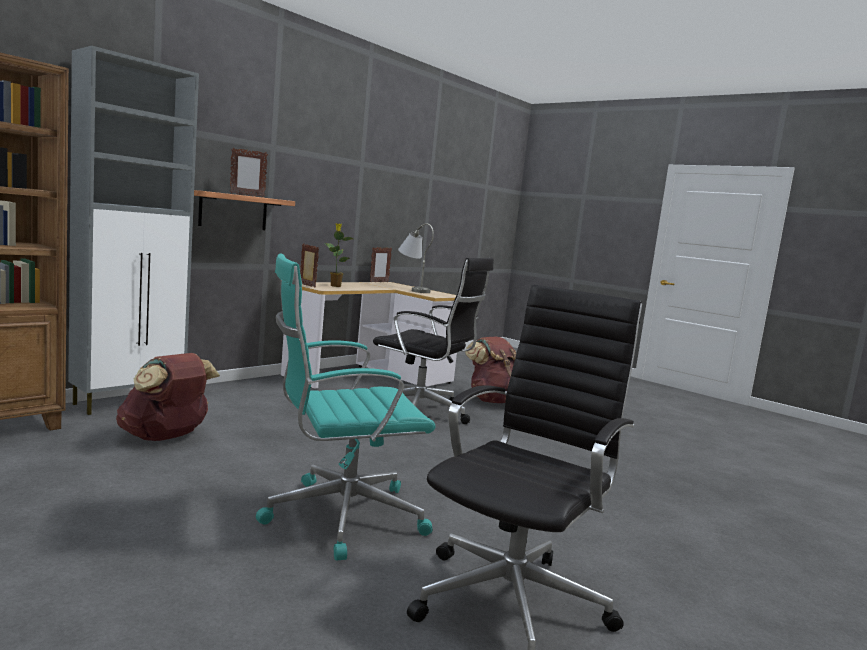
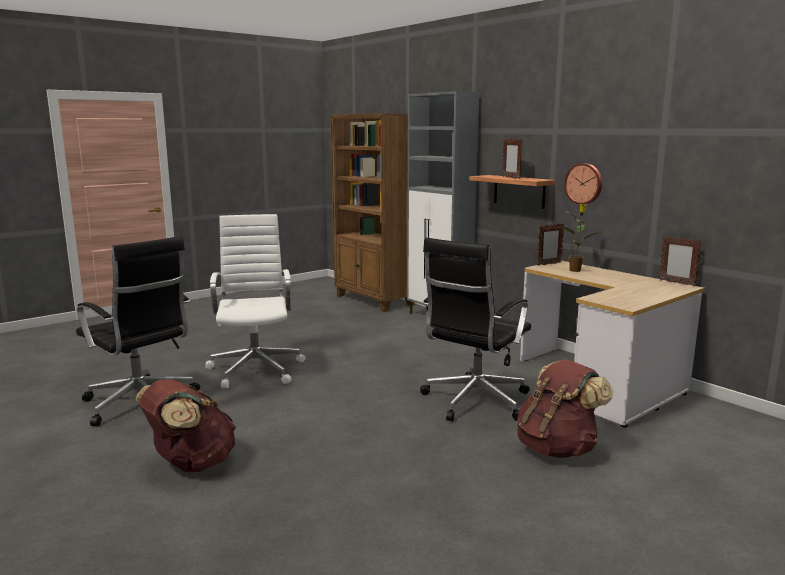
camera: 100 degrees right, 5 degrees up
(165, 437) = (376, 329): brown backpack -> brown backpack (191, 464)
(305, 204) = (584, 183): none -> wall clock
(339, 516) = (256, 368): turquoise office chair -> white office chair
(412, 289) = (634, 292): grey table lamp -> none

